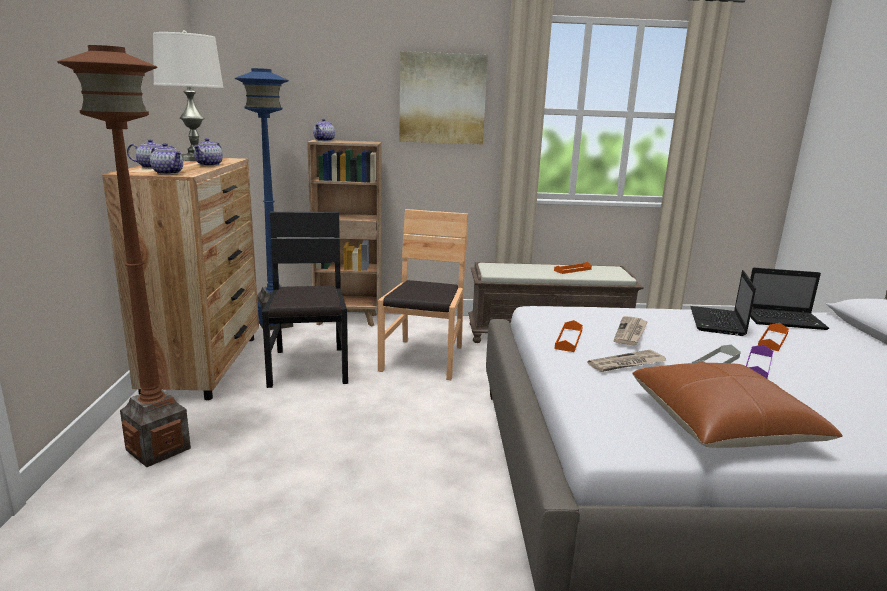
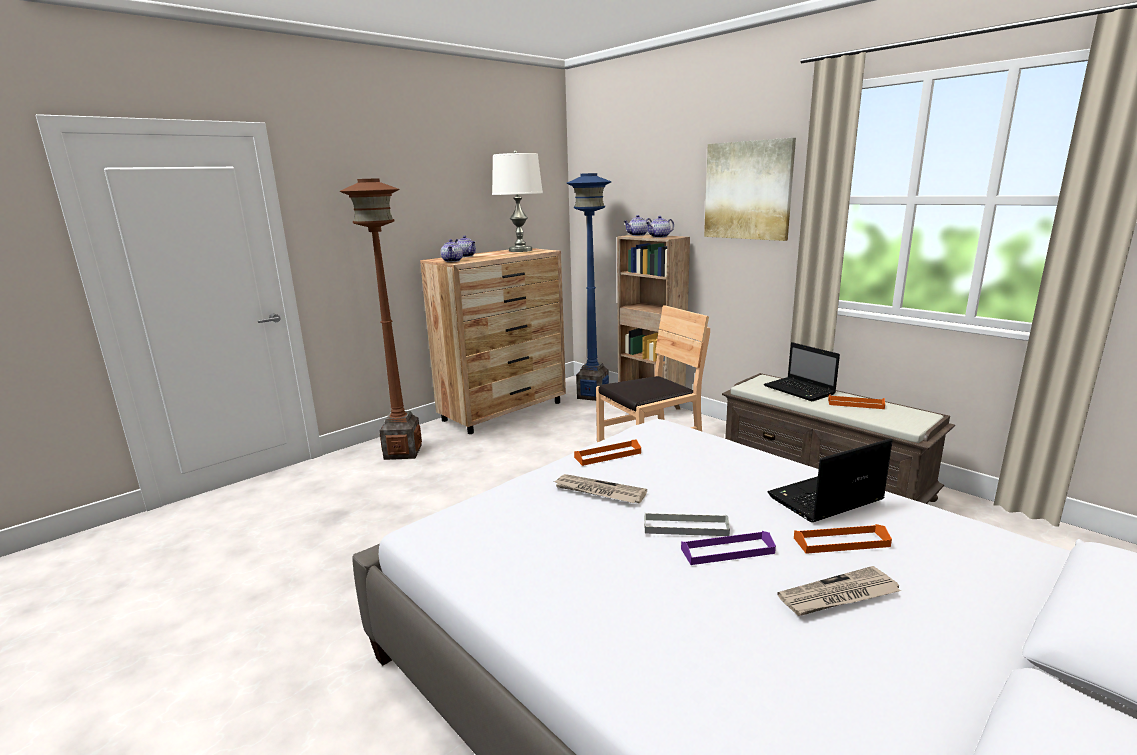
camera: 50 degrees right, 0 degrees up
(209, 165) = (506, 255): teapot -> teapot (659, 237)
(309, 367) = (558, 433): black chair -> none
(631, 333) = (676, 470): newspaper -> newspaper (838, 596)
(722, 424) = (532, 567): brown pillow -> none
(785, 320) = (952, 535): laptop -> laptop (800, 390)

